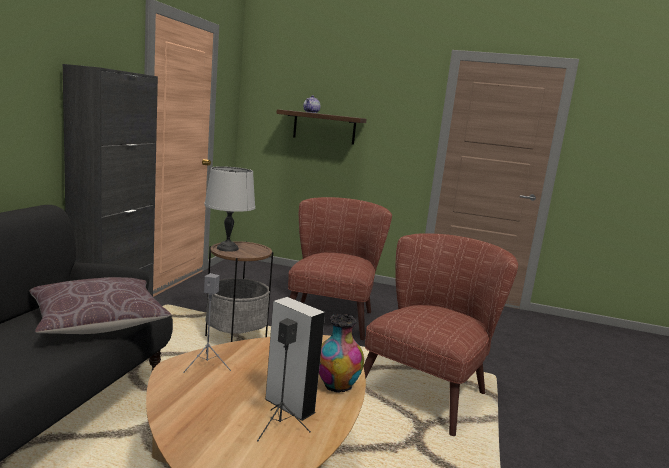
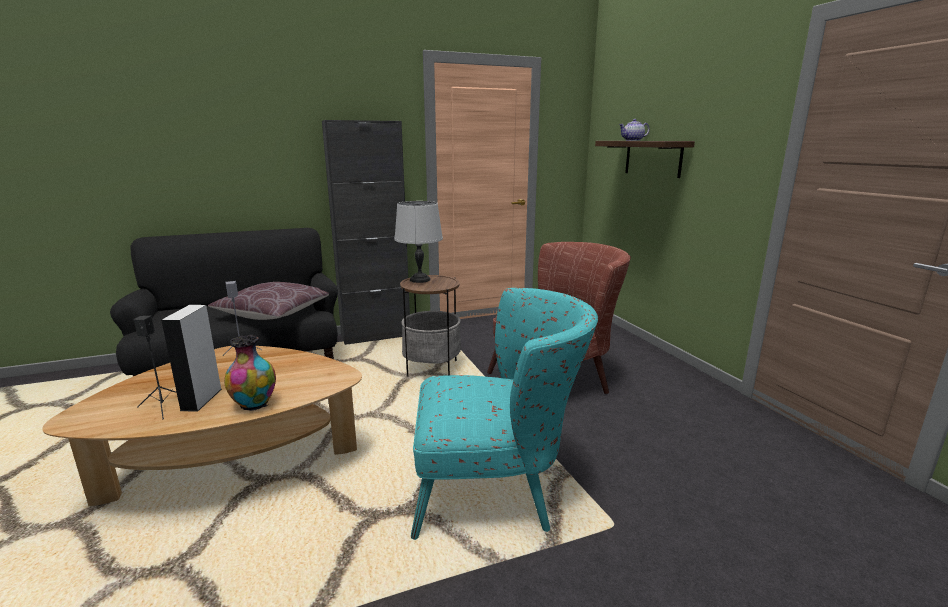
camera: 55 degrees right, 5 degrees up
(428, 388) = (496, 487): brown armchair -> turquoise armchair

